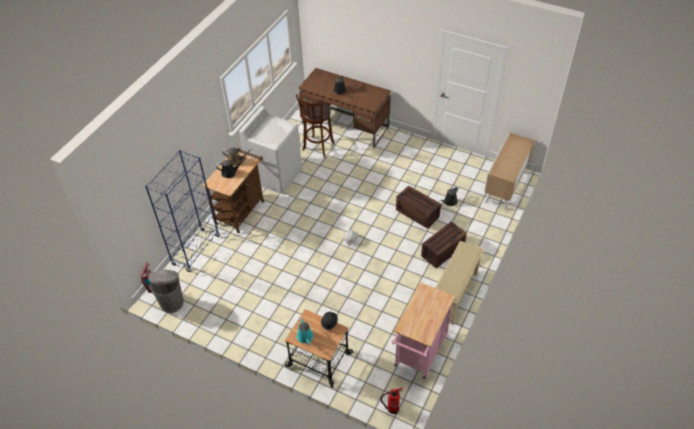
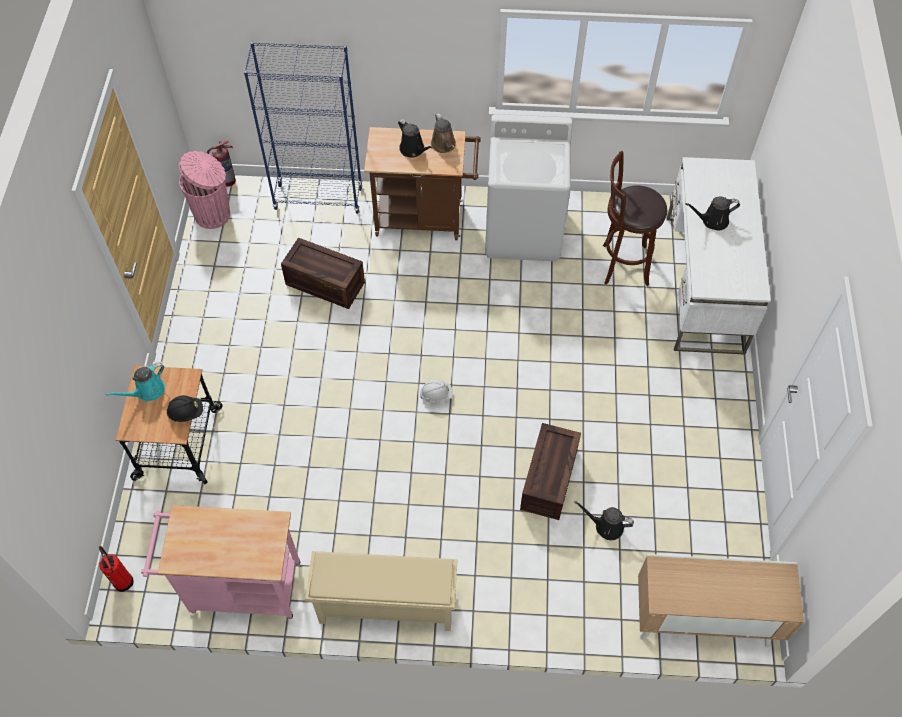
camera: 65 degrees right, 10 degrees up
(172, 302) = (213, 214): grey trash can -> pink trash can
(345, 126) = (704, 284): brown desk -> white desk
(443, 251) = (477, 553): crate -> crate (323, 284)

